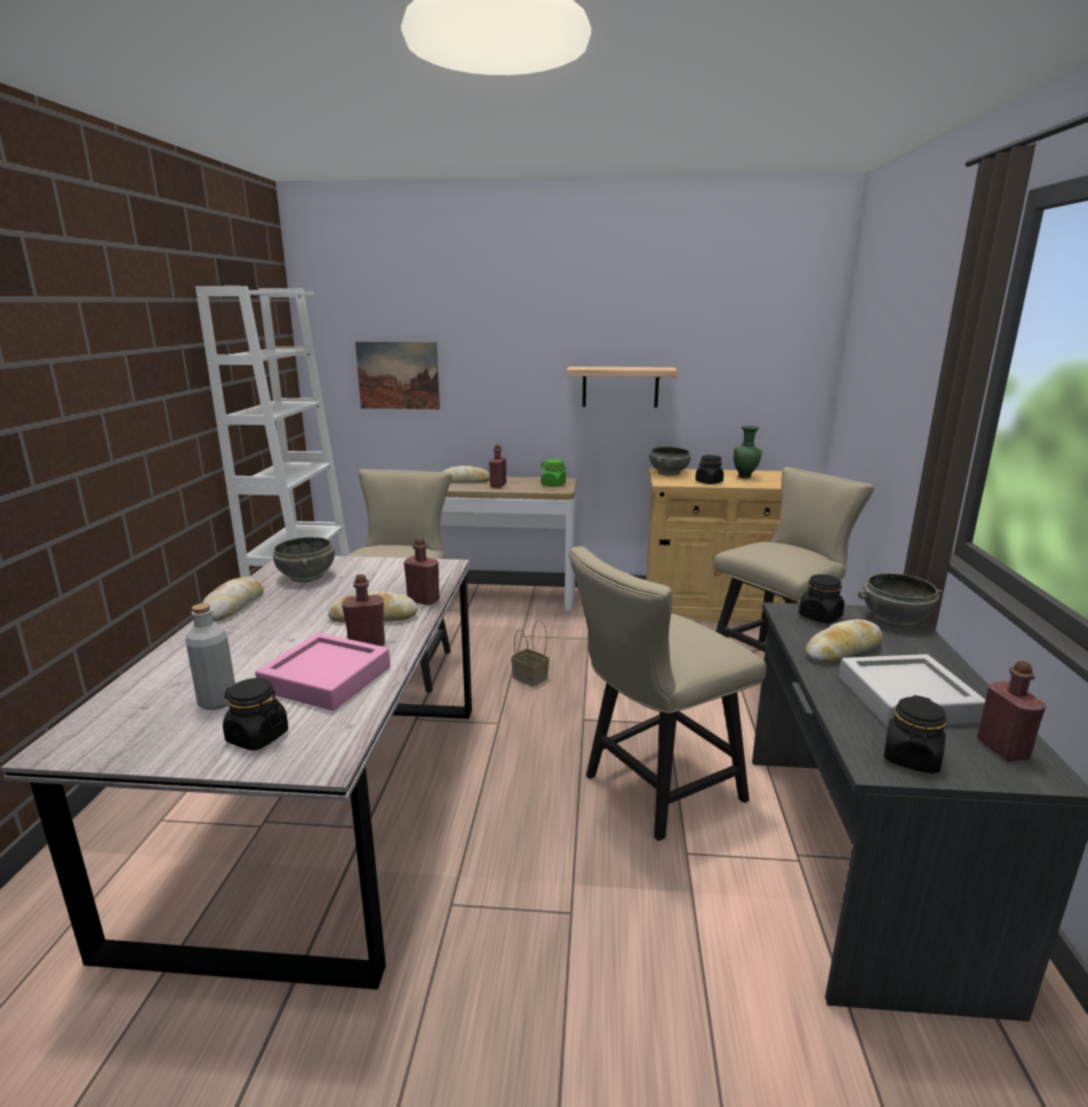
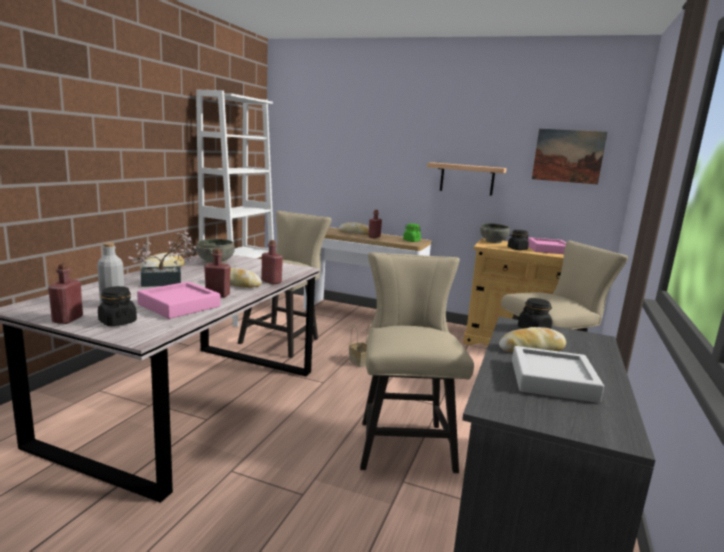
camera: 15 degrees right, 5 degrees down
(266, 635) = (167, 282): none -> potted plant
(398, 375) = (324, 161): picture -> picture (568, 156)
(654, 791) = (403, 441): beige chair -> beige chair turned 105 degrees clockwise
(745, 477) = (548, 250): green vase -> pink tray
(895, 619) = (592, 340): grey bowl -> none
(911, 758) = (520, 409): black jar -> none
(1002, 749) = (600, 419): red bottle -> red bottle (67, 319)

